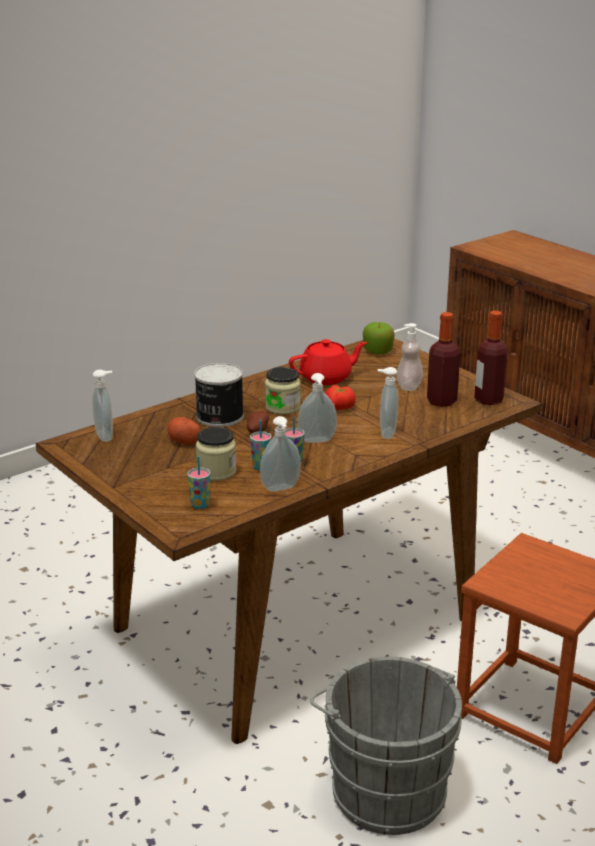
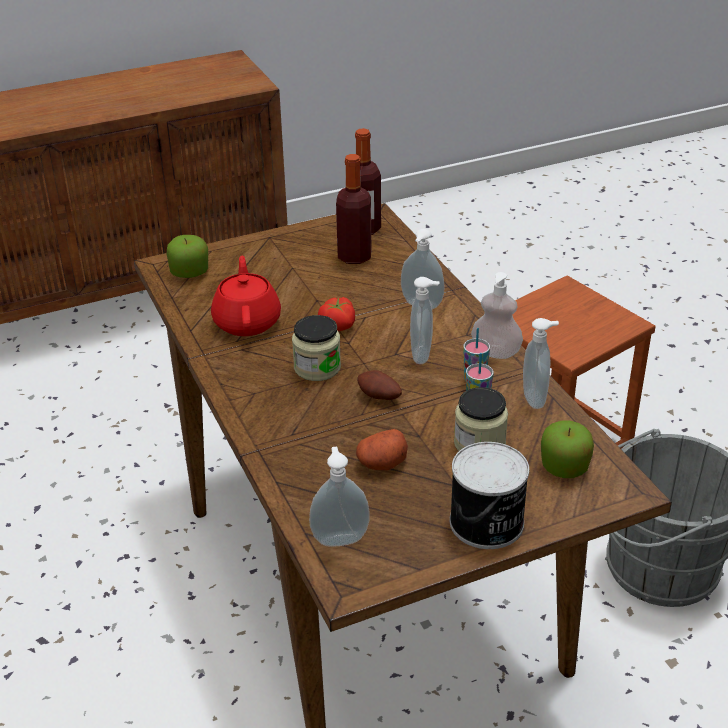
camera: 75 degrees left, 10 degrees up
(200, 505) = (564, 467): cup -> apple
(218, 416) = (321, 424): can -> can (487, 524)
(409, 386) = (304, 269): soap dispenser -> soap dispenser (495, 352)

